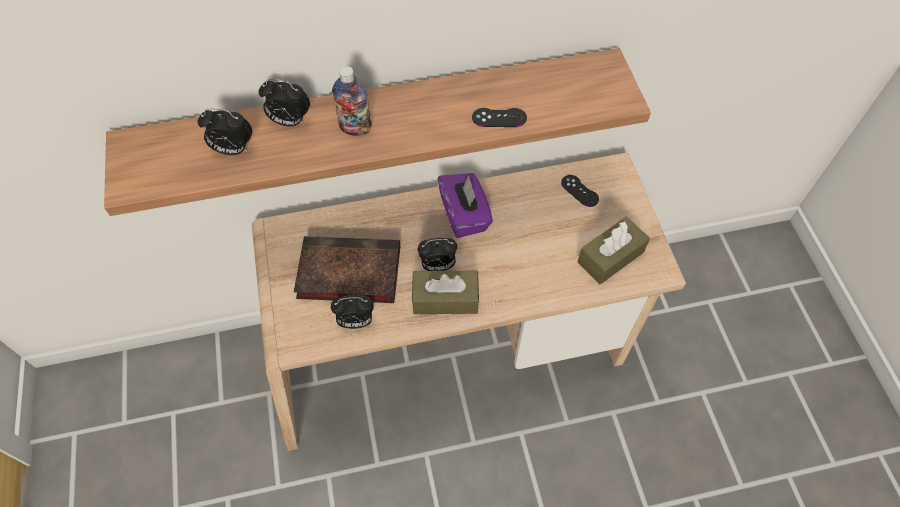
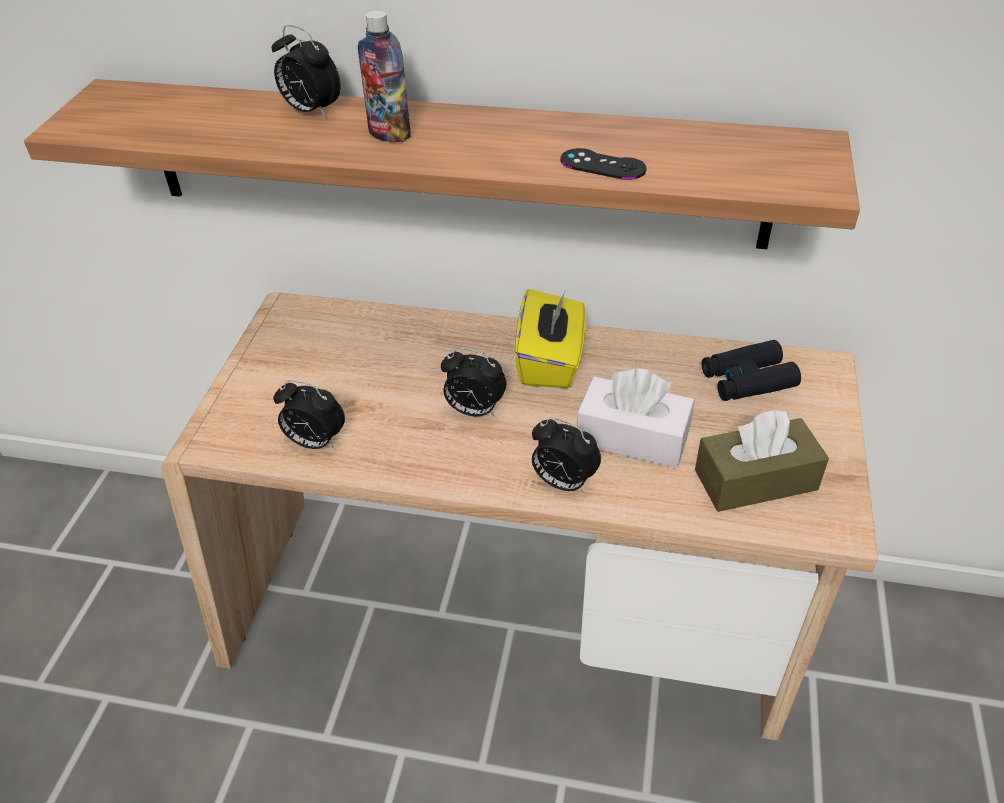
camera: 25 degrees right, 15 degrees down
(232, 149) = (218, 122): alarm clock -> alarm clock (563, 482)
(346, 273) = (342, 382): book -> none
(445, 299) = (459, 454): brown tissue box -> none
(464, 215) = (550, 362): purple tissue box -> yellow tissue box
(535, 252) = (632, 437): none -> white tissue box
(579, 191) = (747, 380): black game controller -> black binoculars

